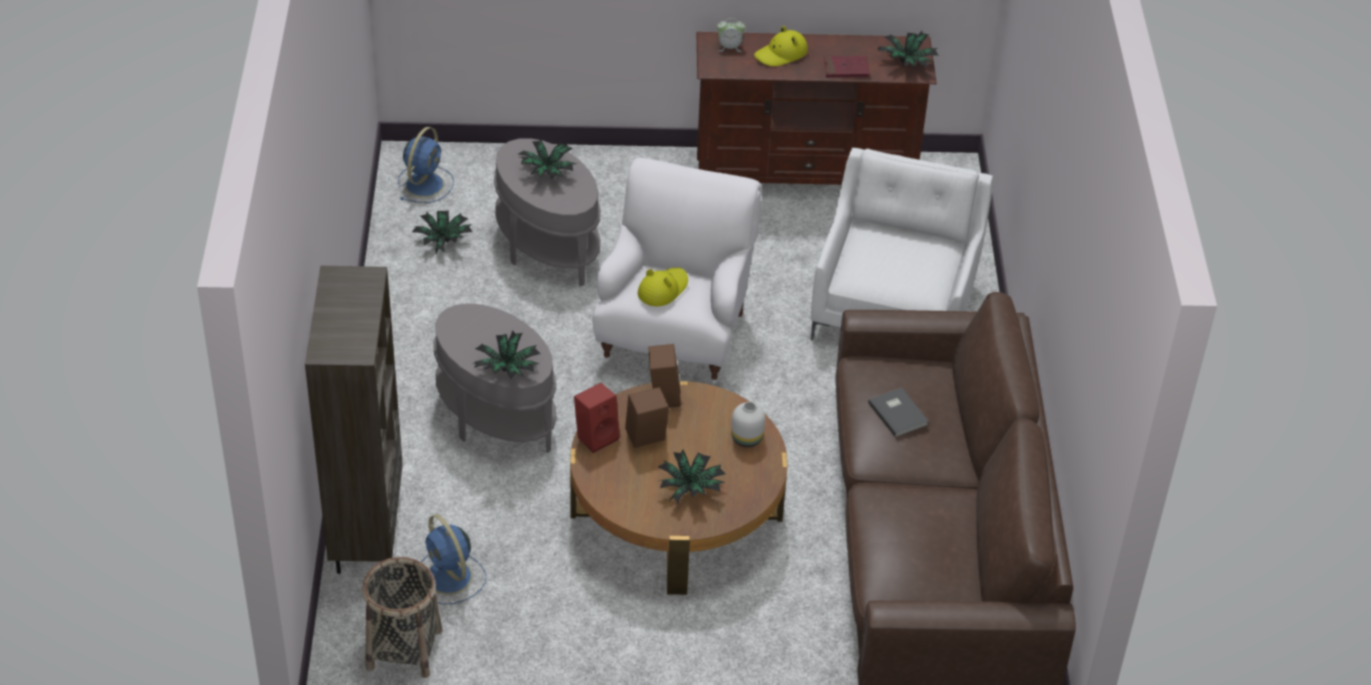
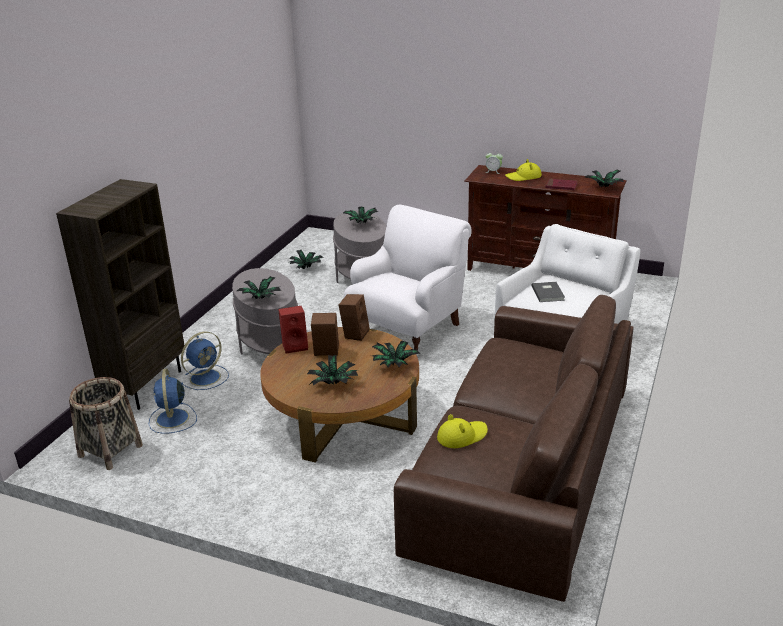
camera: 25 degrees right, 15 degrees down
(425, 183) = (317, 245): blue fan -> blue fan (206, 377)
(662, 289) = (389, 281): yellow hat -> yellow hat (461, 436)
(748, 439) = (394, 365): white vase -> potted plant
(898, 413) = (511, 369): grey book -> grey book (548, 293)

